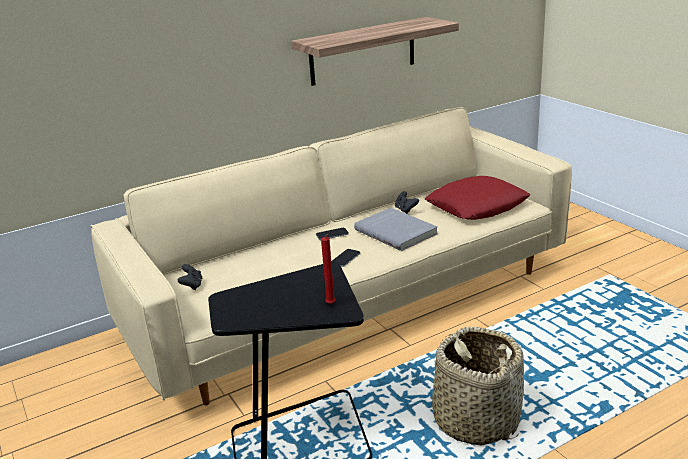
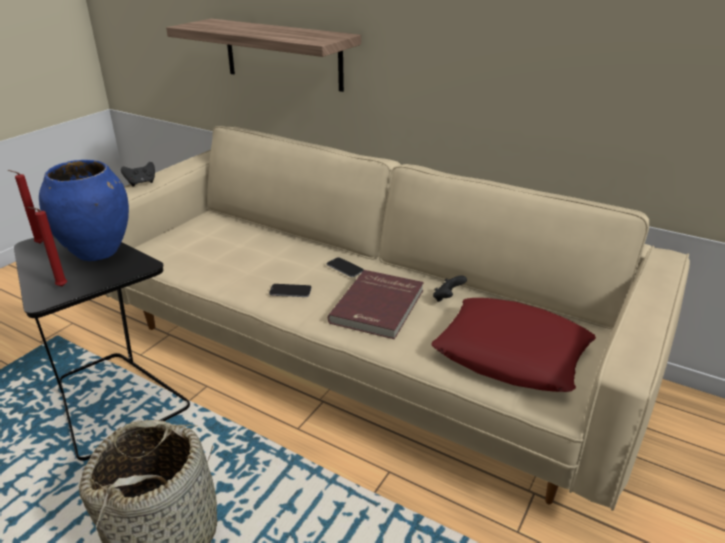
camera: 60 degrees right, 5 degrees up
(192, 286) = (200, 230): black game controller -> black game controller (141, 183)
(230, 316) = (38, 244): none -> red candle
(282, 287) = (98, 252): none -> blue vase
(362, 51) = (539, 75): shelf -> shelf (282, 54)
(396, 231) = (379, 306): grey book -> red book

